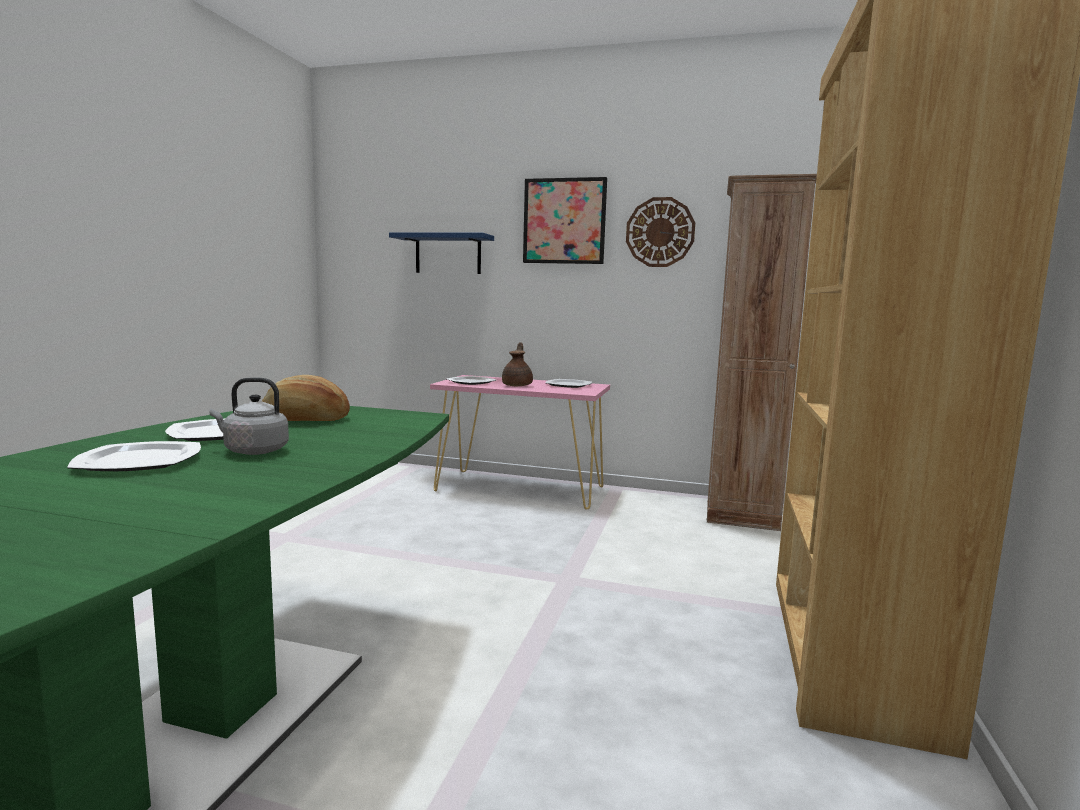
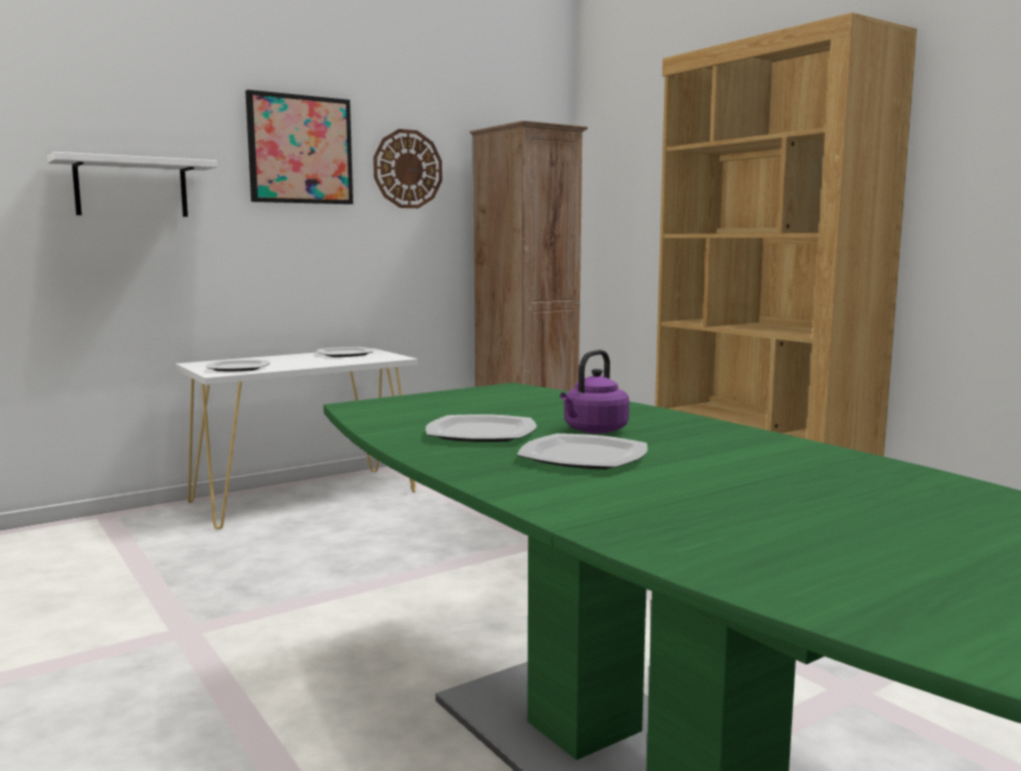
camera: 50 degrees left, 0 degrees up
(253, 451) = (593, 431): grey kettle -> purple kettle
(306, 419) = (460, 409): bread -> none
(448, 254) = (131, 188): blue shelf -> white shelf
(518, 385) = (304, 362): brown teapot -> none
(520, 489) = (305, 497): pink console table -> white console table

